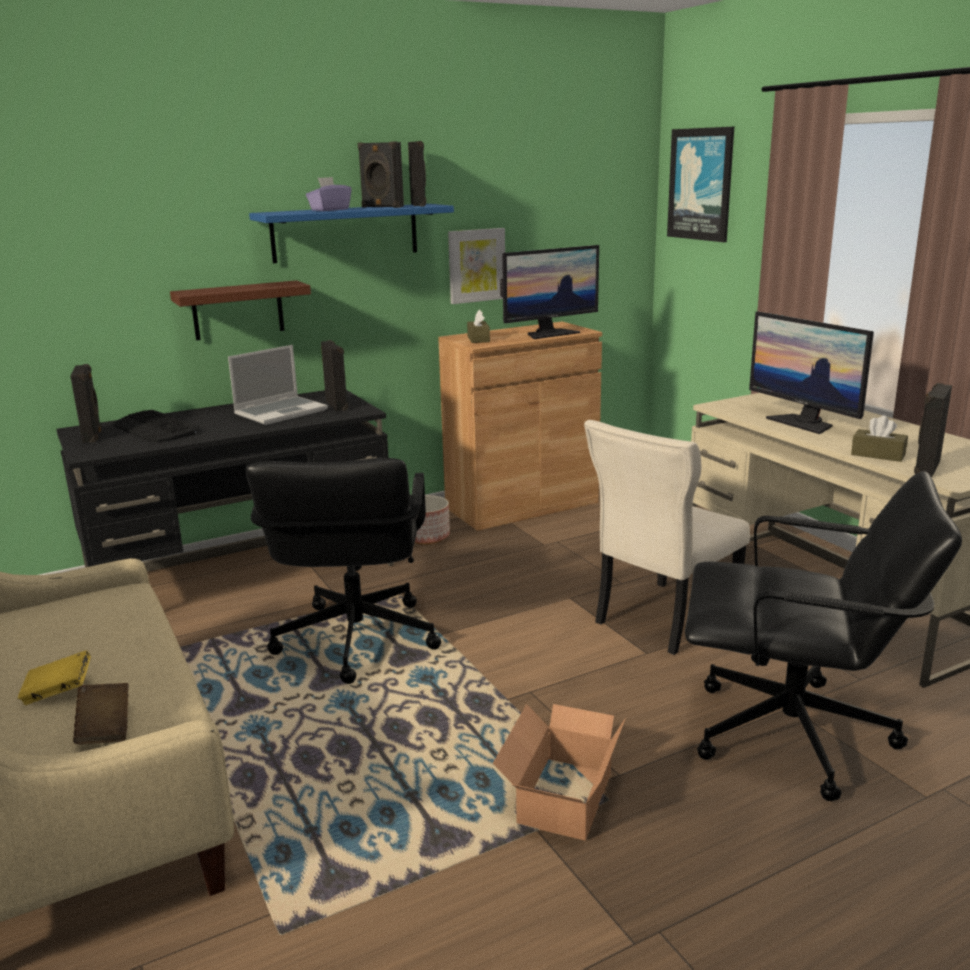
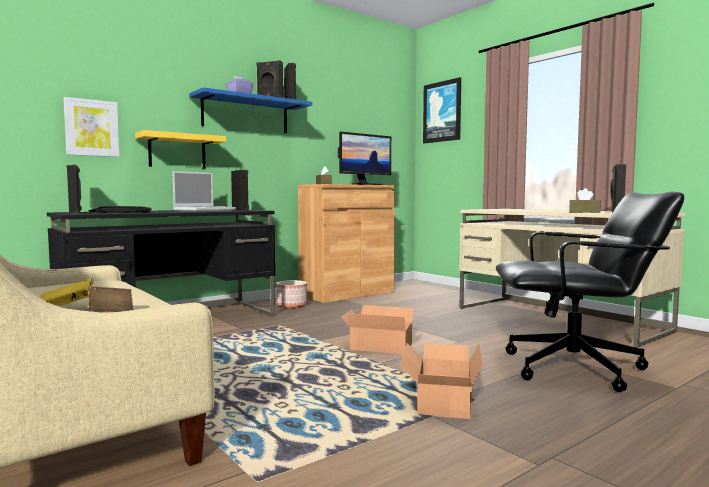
camera: 10 degrees left, 15 degrees down
(238, 310) = (177, 151): brown shelf -> yellow shelf
(355, 640) = (260, 344): black office chair -> none
(476, 265) = (319, 146): picture -> picture (91, 128)
(524, 655) = (380, 346): none -> cardboard box
(662, 619) = (460, 329): beige chair -> none
(803, 423) = (530, 210): monitor -> none

